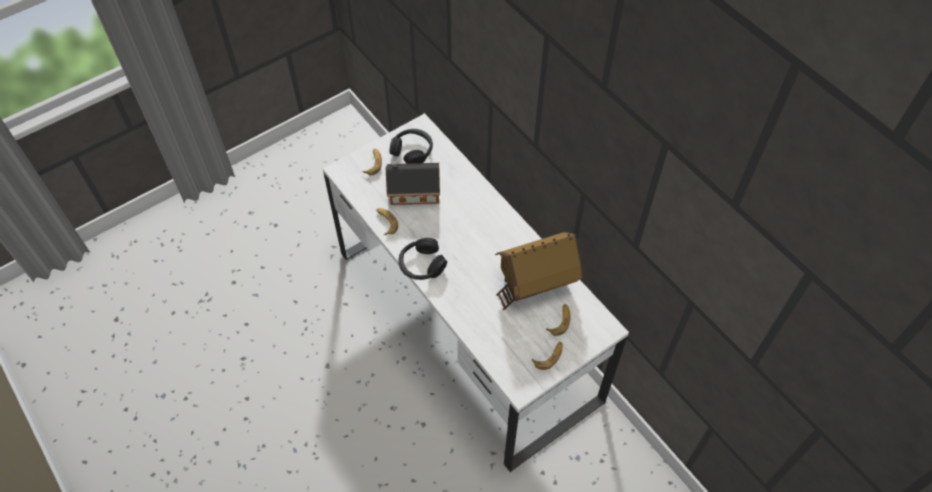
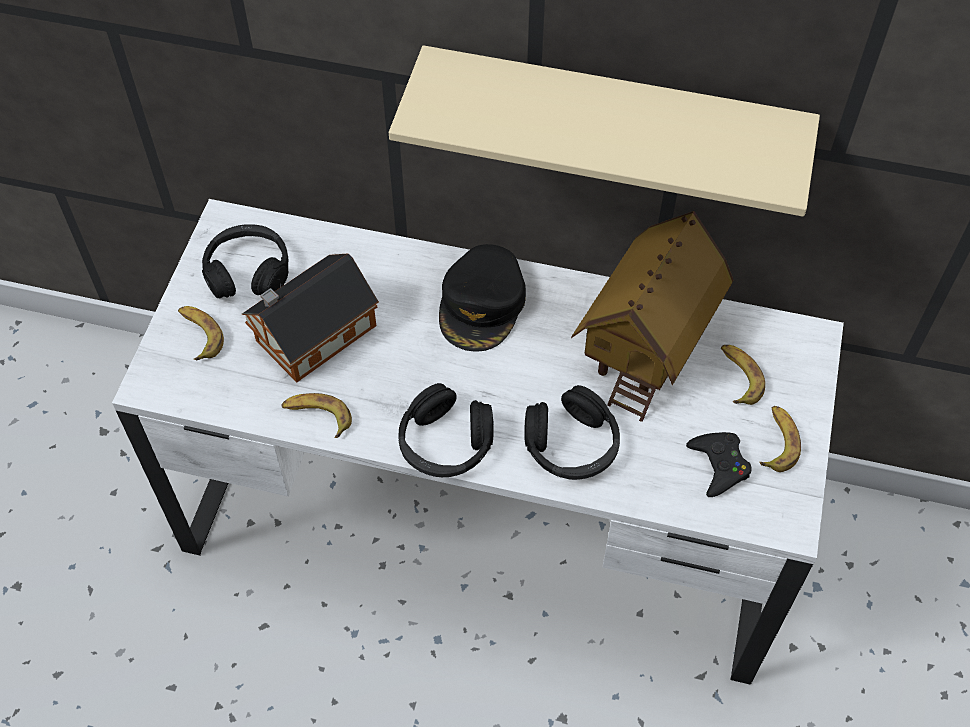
camera: 40 degrees left, 0 degrees up
(467, 299) = (571, 445): none -> black headphones
(487, 222) = (482, 305): none -> black cap
(516, 348) = (719, 465): none -> black game controller
(557, 173) = (612, 121): none -> beige shelf

